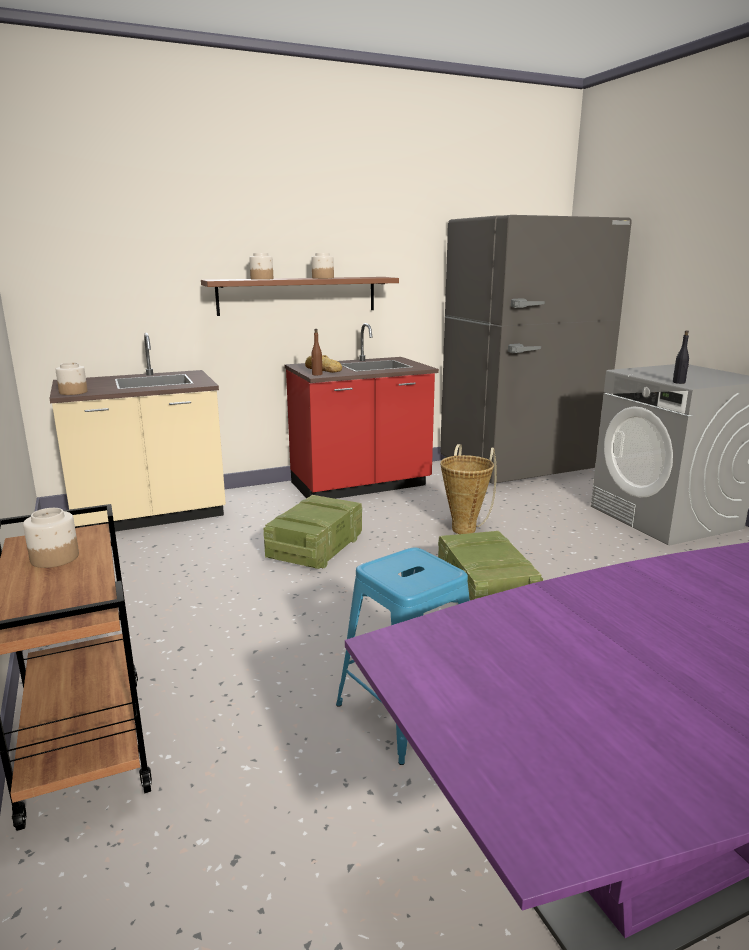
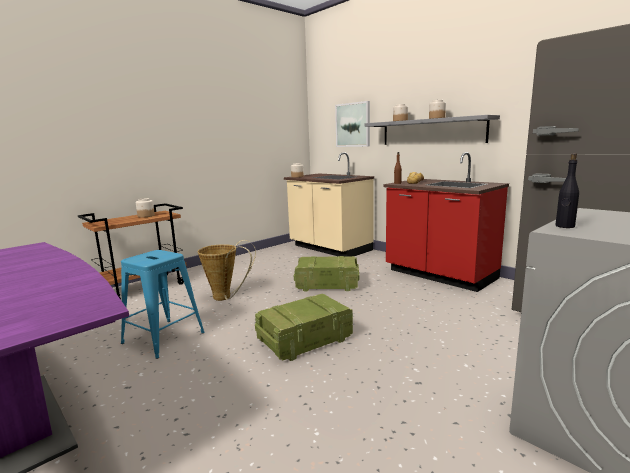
camera: 70 degrees right, 5 degrees down
(140, 280) = (353, 125): none -> picture
(298, 295) = (431, 131): brown shelf -> grey shelf
(465, 528) = (411, 318): basket -> basket (226, 297)

